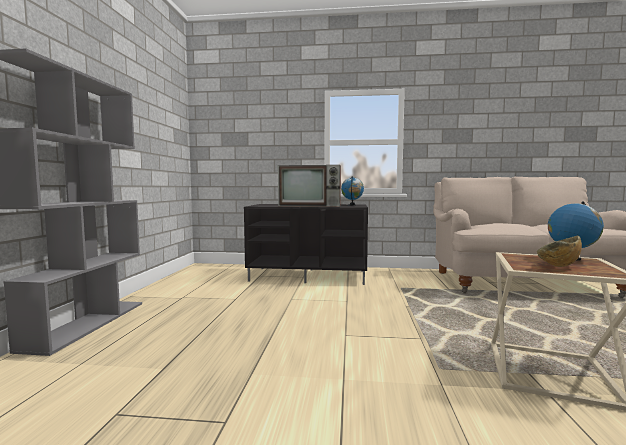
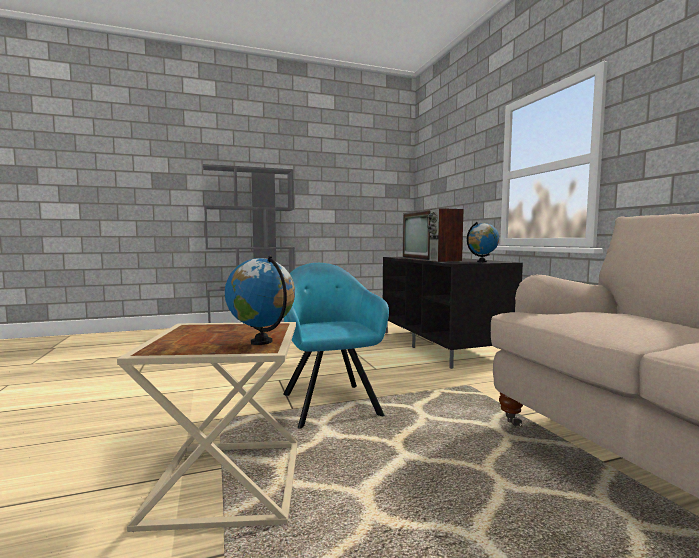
camera: 65 degrees right, 0 degrees up
(413, 325) = (329, 402): none -> turquoise armchair
(556, 267) = (200, 335): bowl -> none

